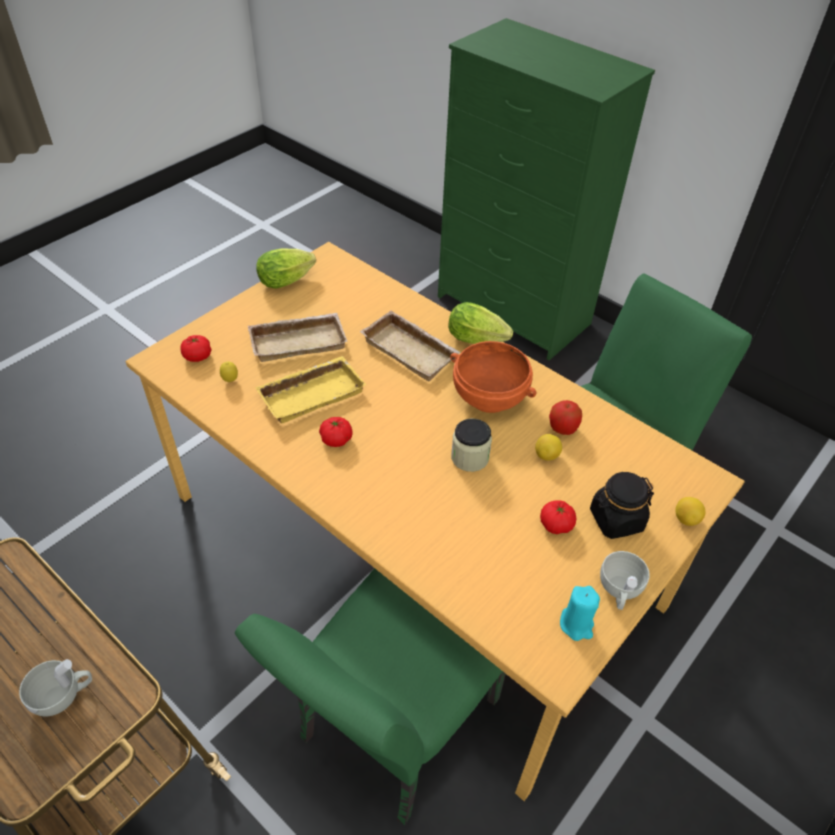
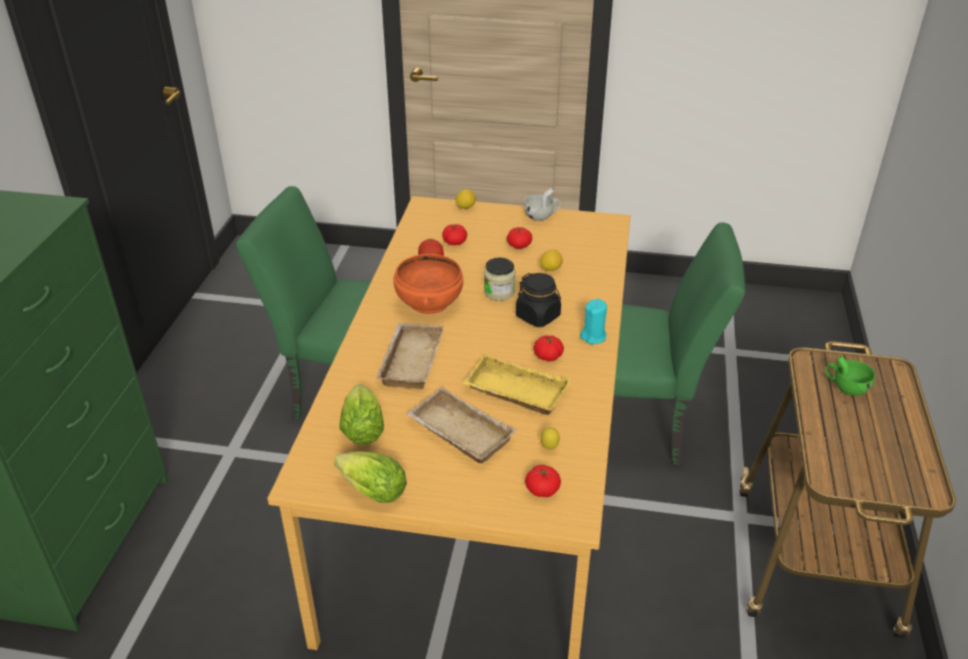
camera: 120 degrees left, 10 degrees down
(63, 695) = (845, 387): white cup -> green cup
(479, 340) = (363, 329): lettuce -> lettuce (362, 427)
(547, 455) = (464, 263): lemon -> lemon (550, 269)
(576, 624) = (579, 223): turquoise candle -> turquoise candle (593, 336)
(599, 468) = (454, 242): none -> tomato
(616, 519) = (492, 227): black jar -> black jar (538, 316)

